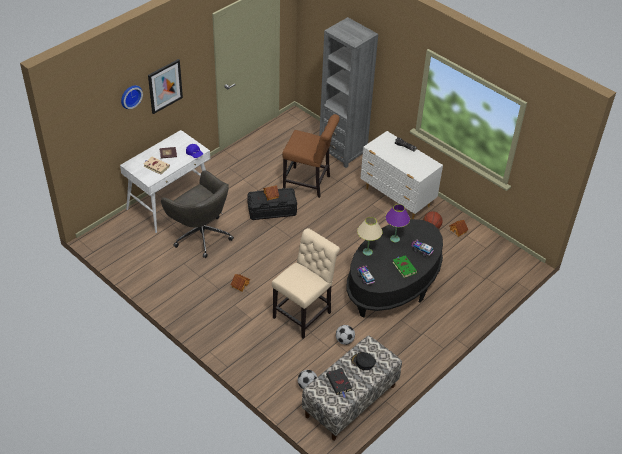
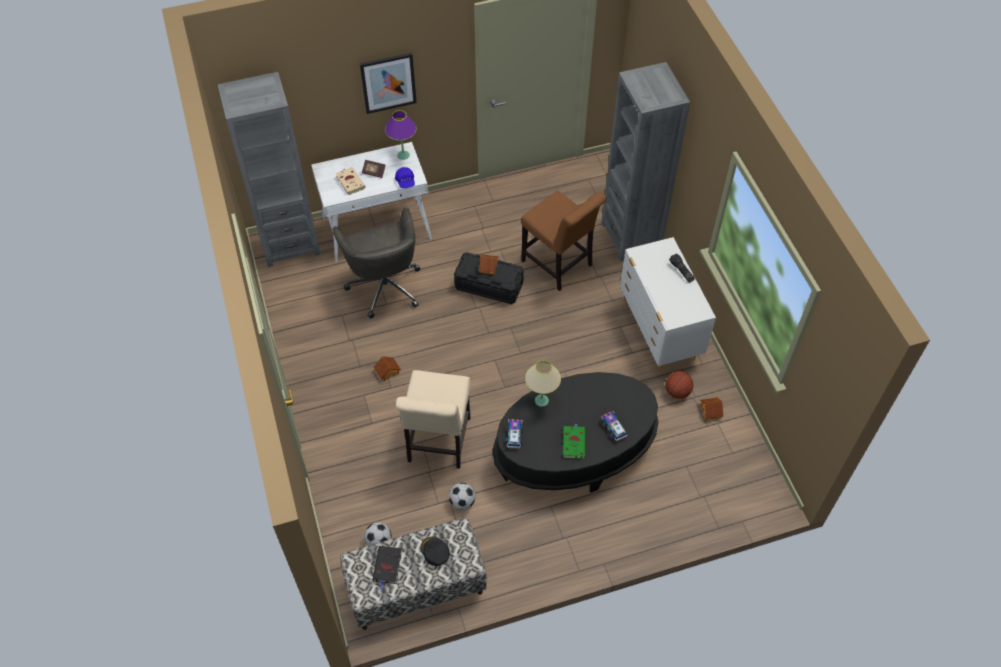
camera: 30 degrees right, 10 degrees up
(114, 233) = (290, 244): none -> grey bookcase
(130, 96) = (330, 84): wall clock -> none
(304, 313) = (438, 443): beige chair -> beige chair turned 120 degrees clockwise
(395, 239) = (589, 396): purple table lamp -> purple table lamp (403, 155)

